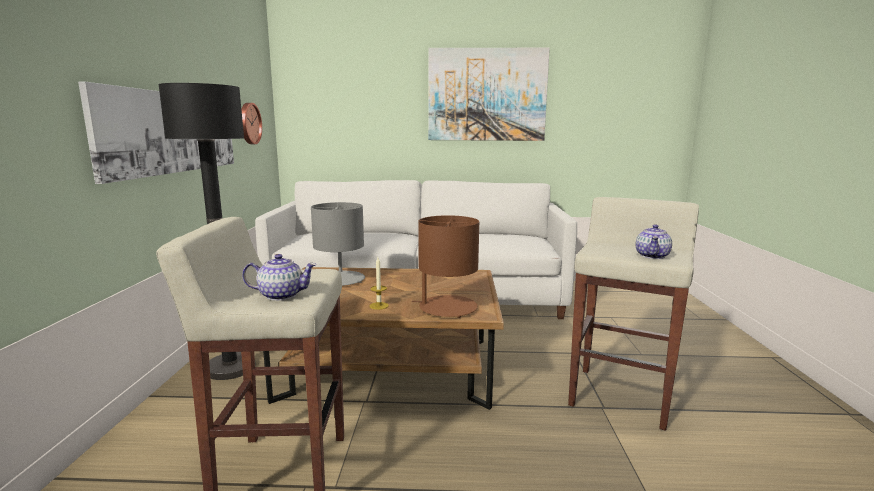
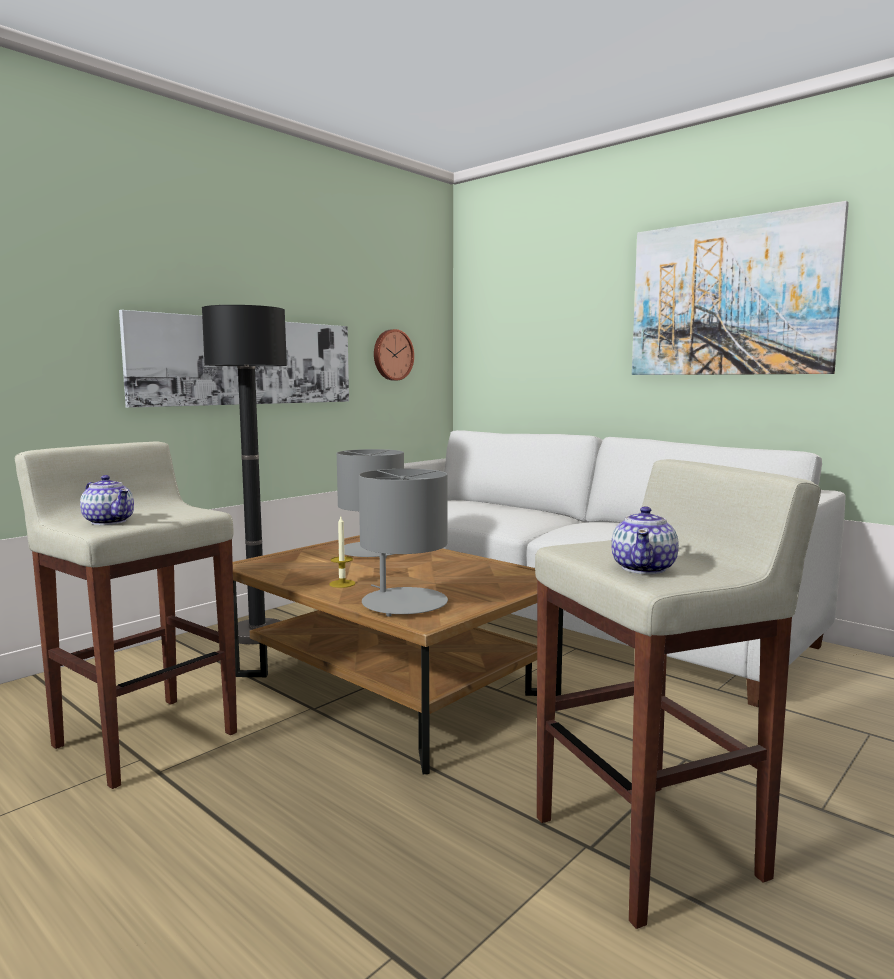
camera: 40 degrees right, 5 degrees down
(447, 307) = (404, 603): brown table lamp -> grey table lamp
(652, 256) = (644, 568): teapot -> teapot turned 45 degrees counterclockwise

